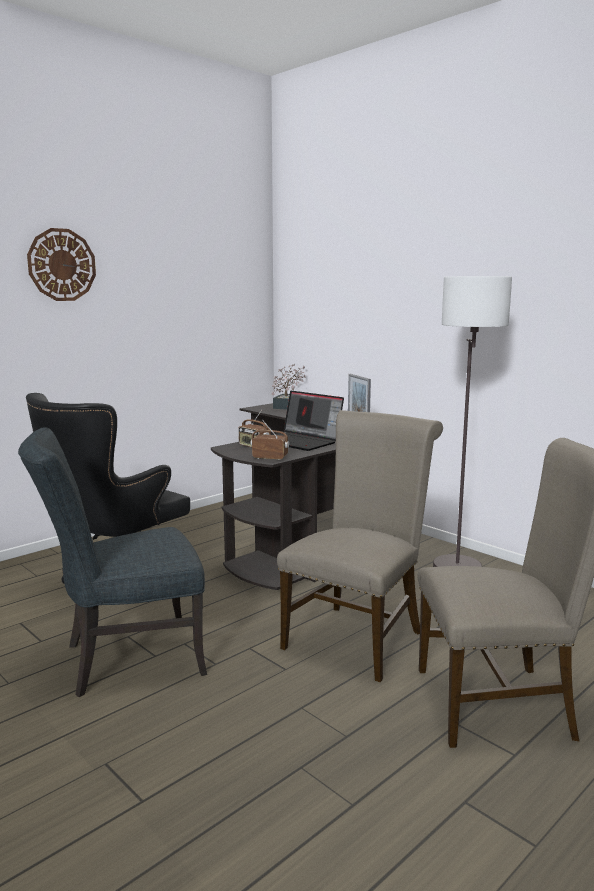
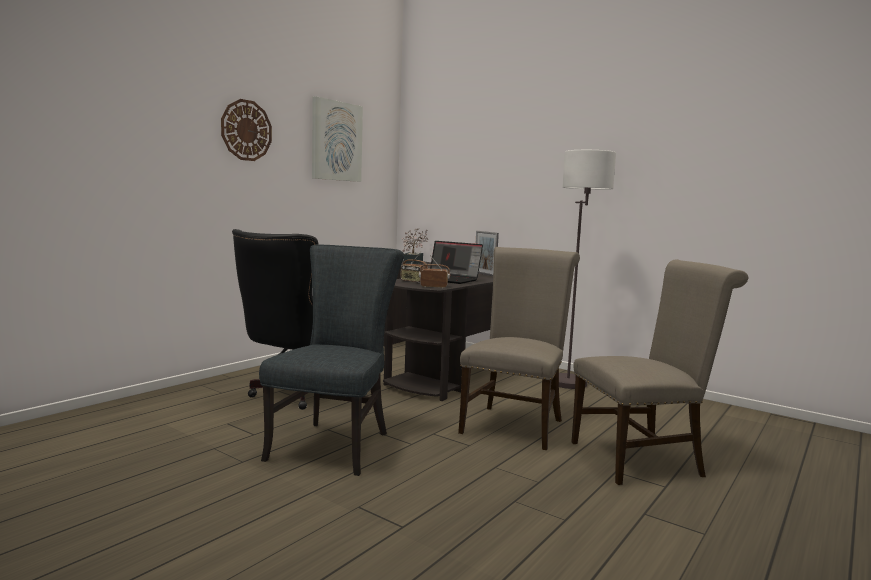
camera: 10 degrees left, 5 degrees down
(125, 659) = (334, 443): grey chair -> grey chair turned 135 degrees clockwise
(184, 265) = (336, 141): none -> picture

